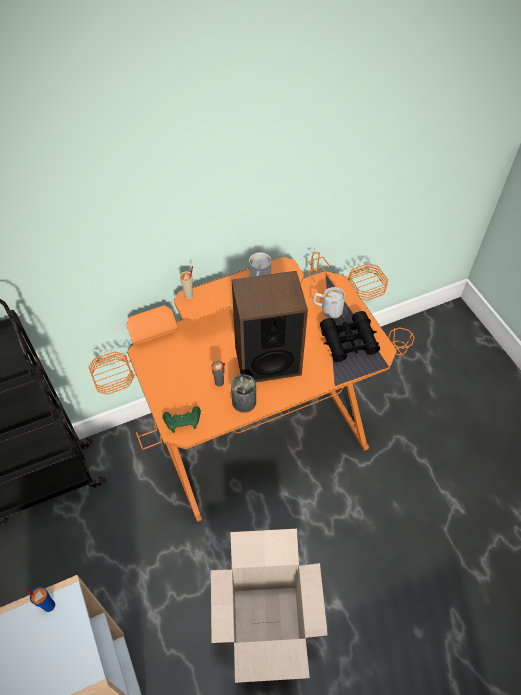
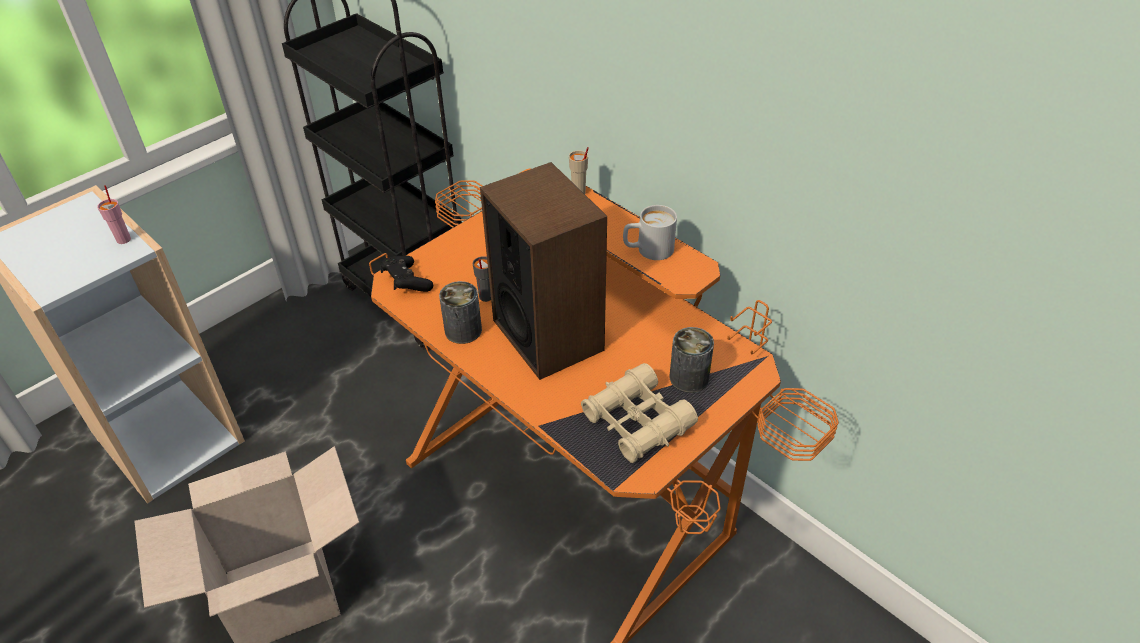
camera: 70 degrees right, 10 degrees down
(48, 605) = (124, 239): blue cup -> pink cup
(183, 423) = (406, 282): green game controller -> black game controller
(327, 309) = (689, 377): white mug -> can
(349, 341) = (637, 422): black binoculars -> beige binoculars

